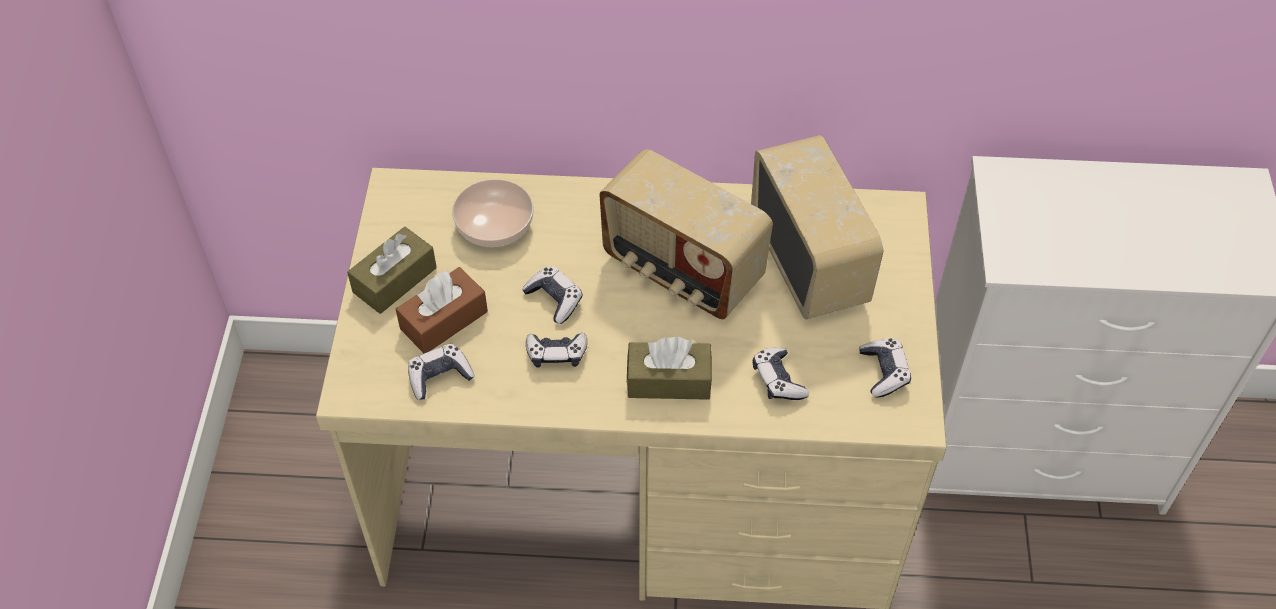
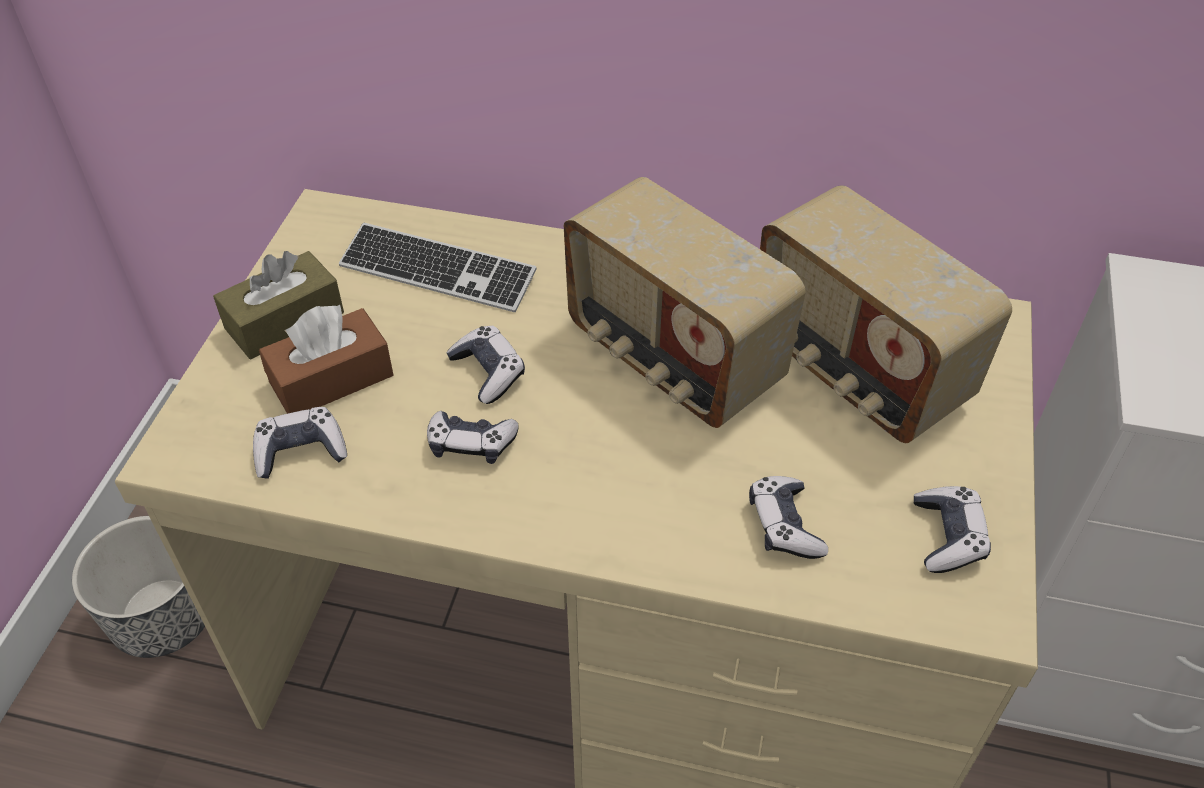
camera: 10 degrees right, 5 degrees down
(277, 513) = (164, 616): none -> planter
(496, 225) = (437, 271): bowl -> keyboard
(669, 380) = (622, 503): brown tissue box -> none
(810, 262) = (855, 370): radio -> radio turned 150 degrees clockwise

